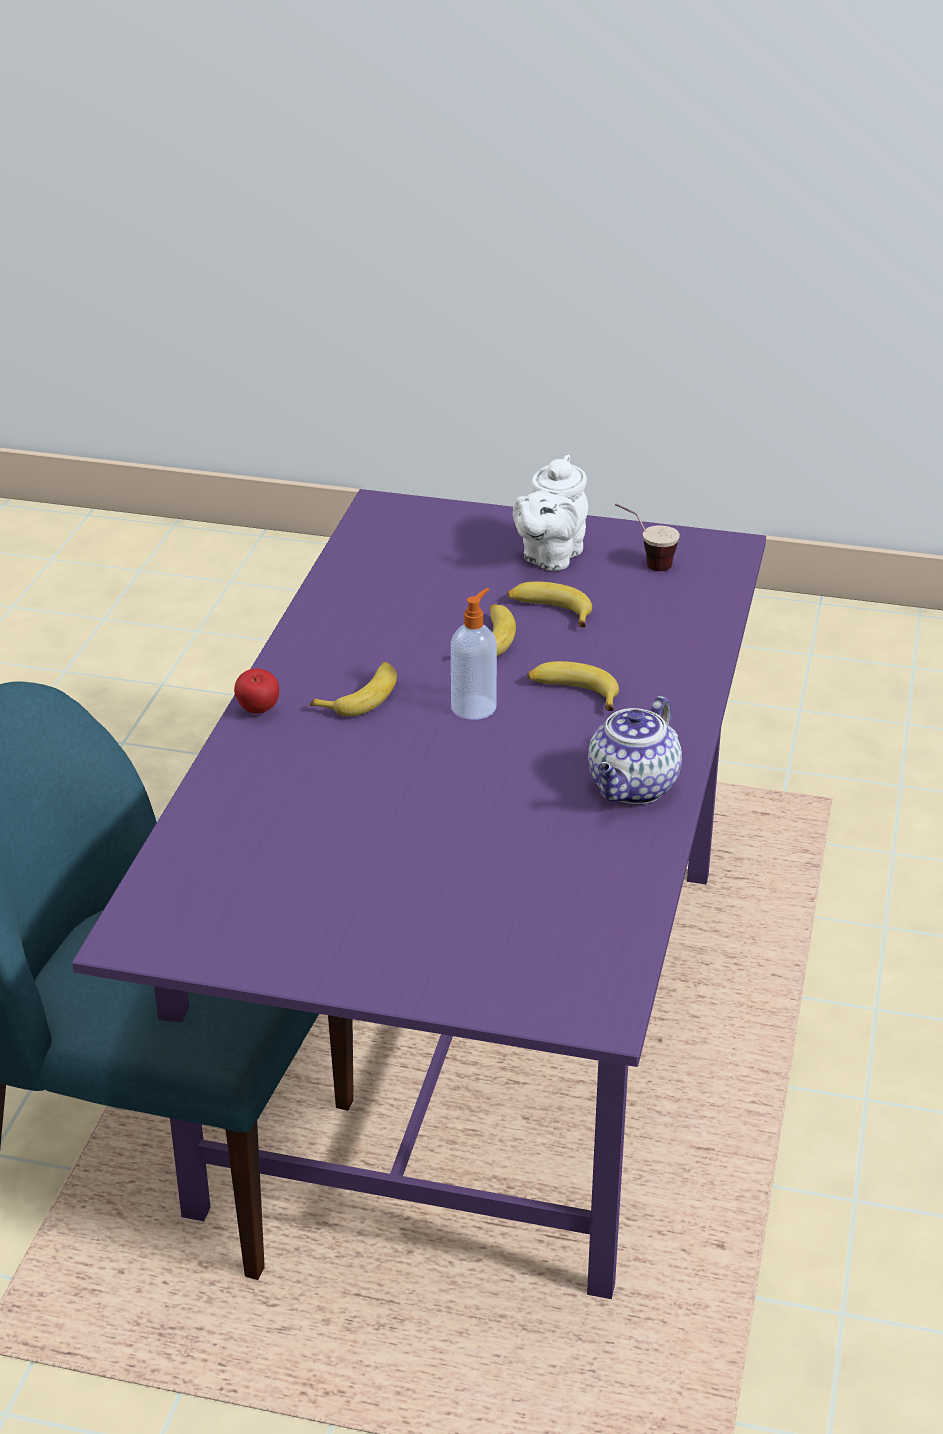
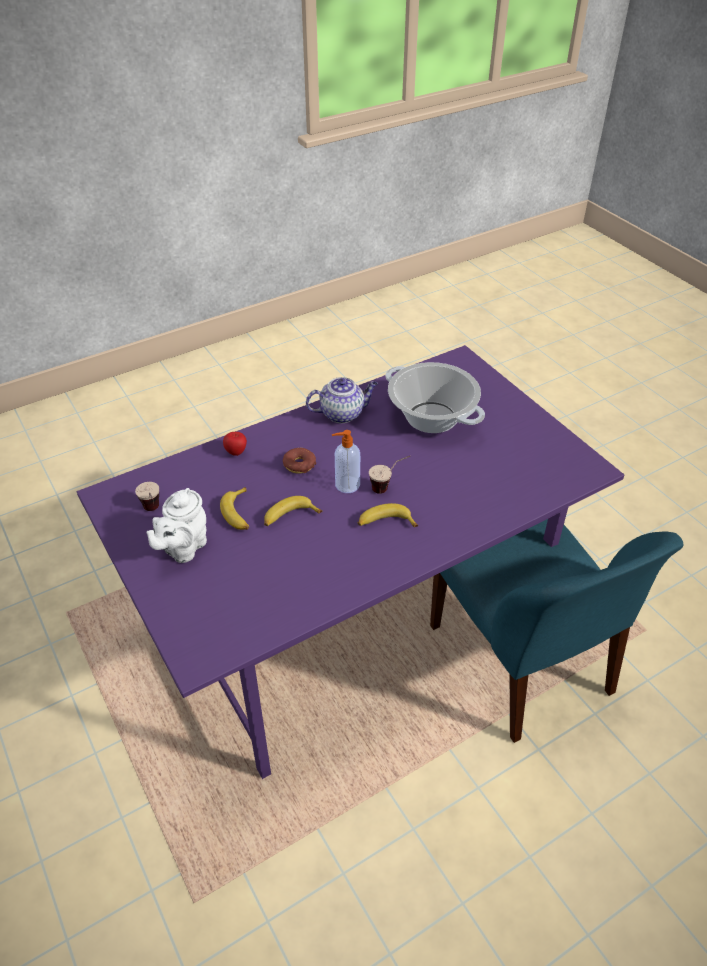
camera: 135 degrees left, 10 degrees up
(258, 712) = (440, 545): apple -> apple (236, 452)
(416, 735) = (388, 487): none -> cup
(492, 863) = (431, 418): none -> cooking pot
(550, 557) = (183, 548): white teapot -> white teapot turned 135 degrees clockwise
(573, 693) = (299, 465): banana -> donut

